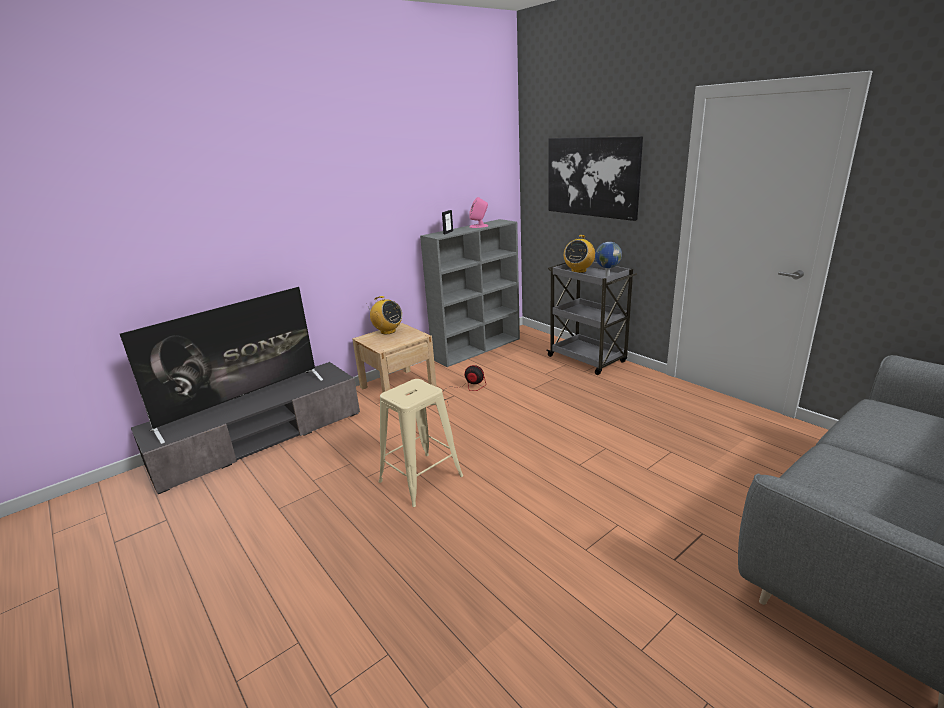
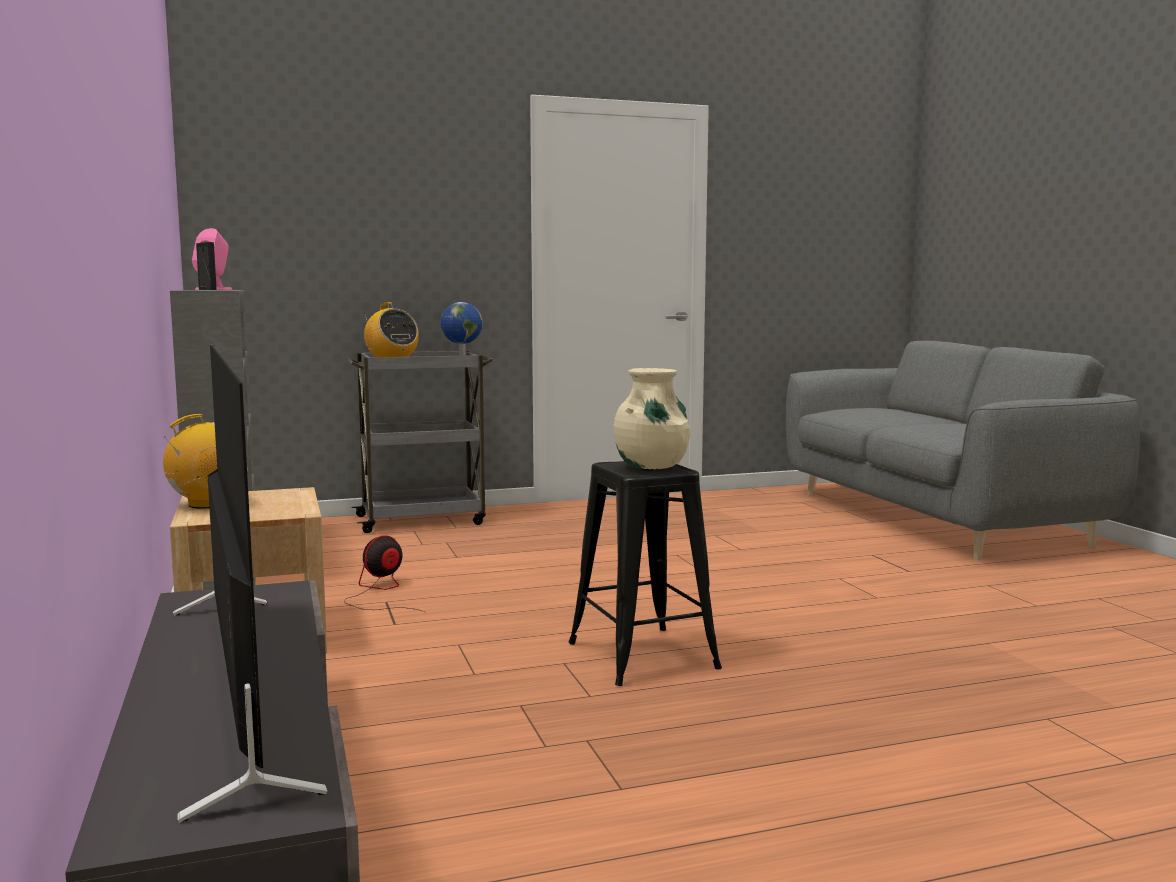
camera: 70 degrees left, 15 degrees down
(410, 393) = (651, 467): none -> beige vase
(421, 478) = (641, 655): beige stool -> black stool
(592, 177) = (368, 212): picture -> none

